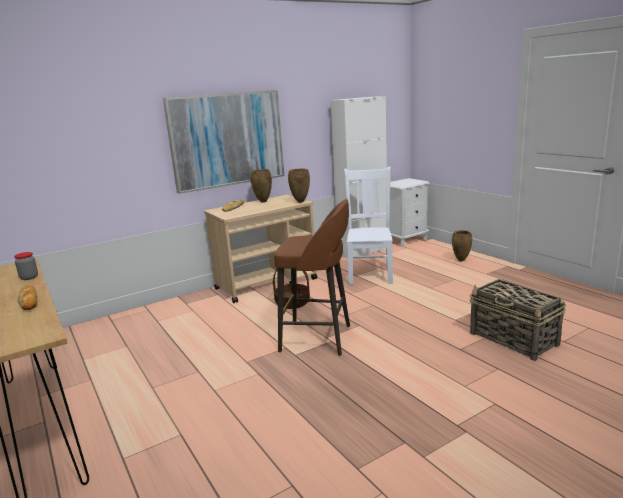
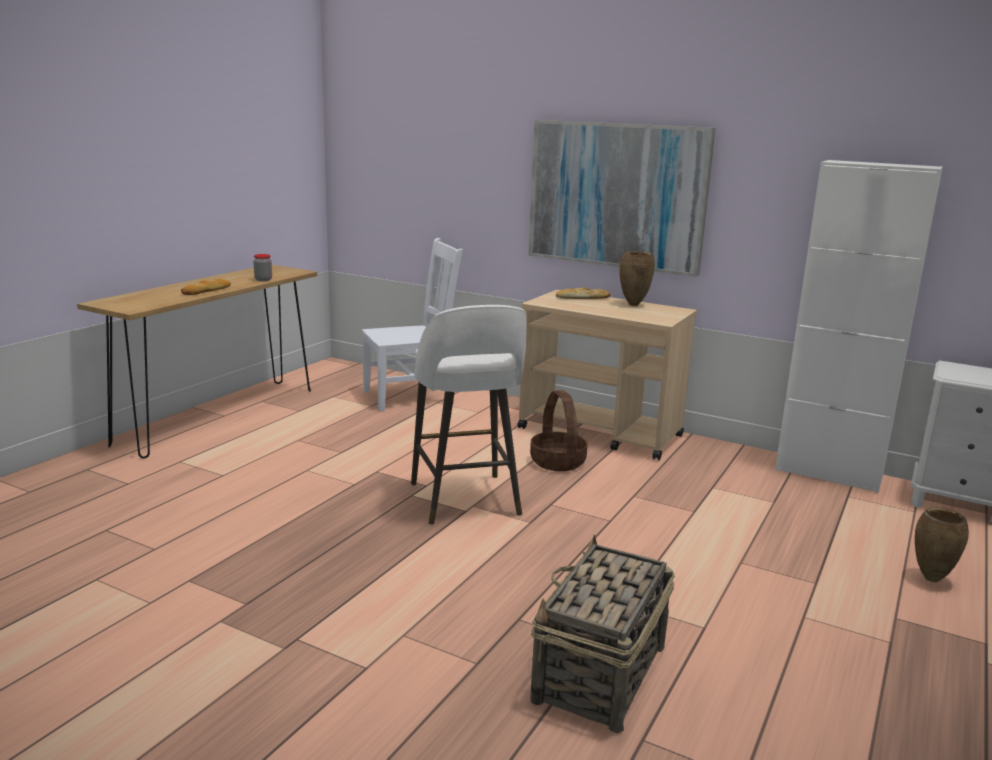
camera: 60 degrees right, 0 degrees up
(300, 202) = (659, 321): brown vase -> none
(318, 338) = (465, 501): brown stool -> white stool
(370, 273) = (734, 497): white chair -> white chair (411, 396)

